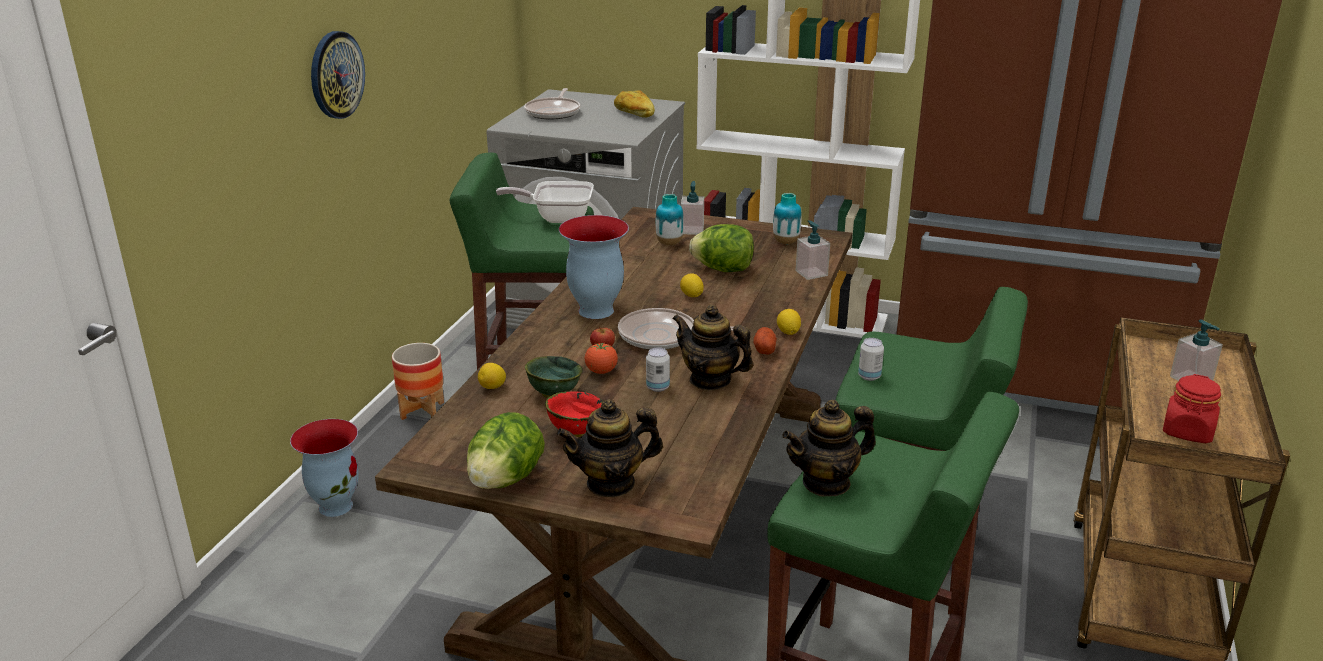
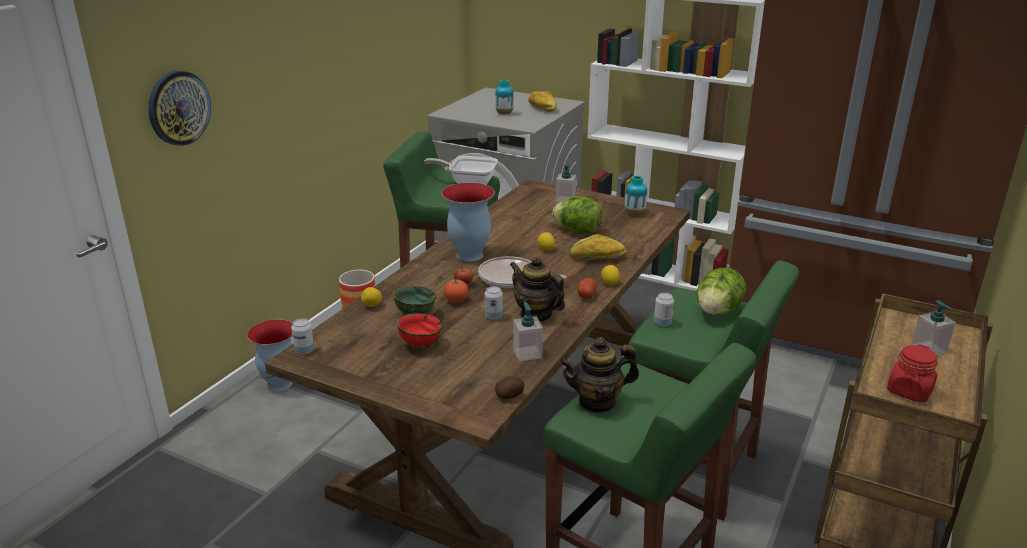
camera: 10 degrees right, 0 degrees up
(336, 75) = (303, 68): wall clock -> wall clock (178, 108)
(423, 455) = (304, 351): none -> can
(505, 479) = (355, 375): lettuce -> lettuce (717, 311)
(554, 112) = (482, 104): frying pan -> none
(611, 483) = (431, 385): teapot -> none
(669, 243) = (544, 208): vase -> vase (504, 113)
(717, 486) = (510, 396): none -> potato
(760, 301) = (597, 258): none -> bread
(811, 273) = (645, 239): soap dispenser -> soap dispenser (527, 353)

